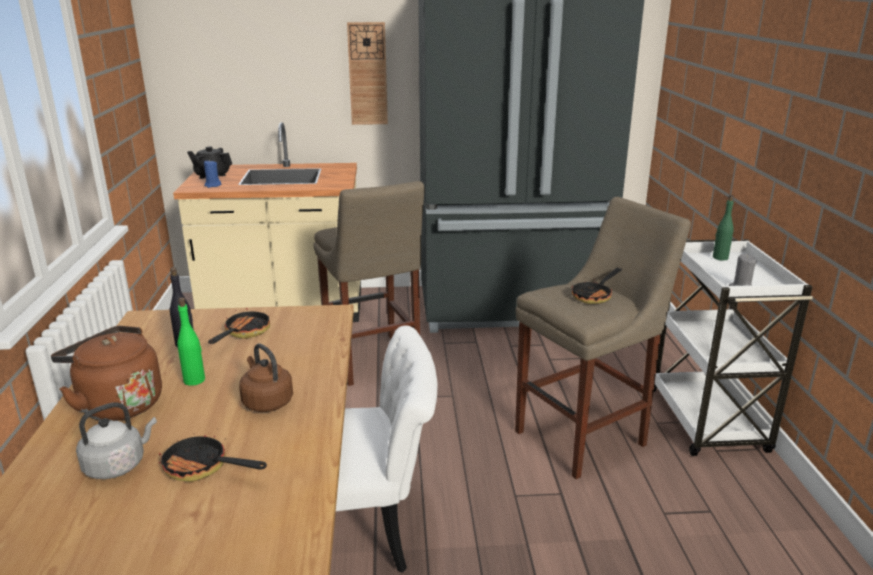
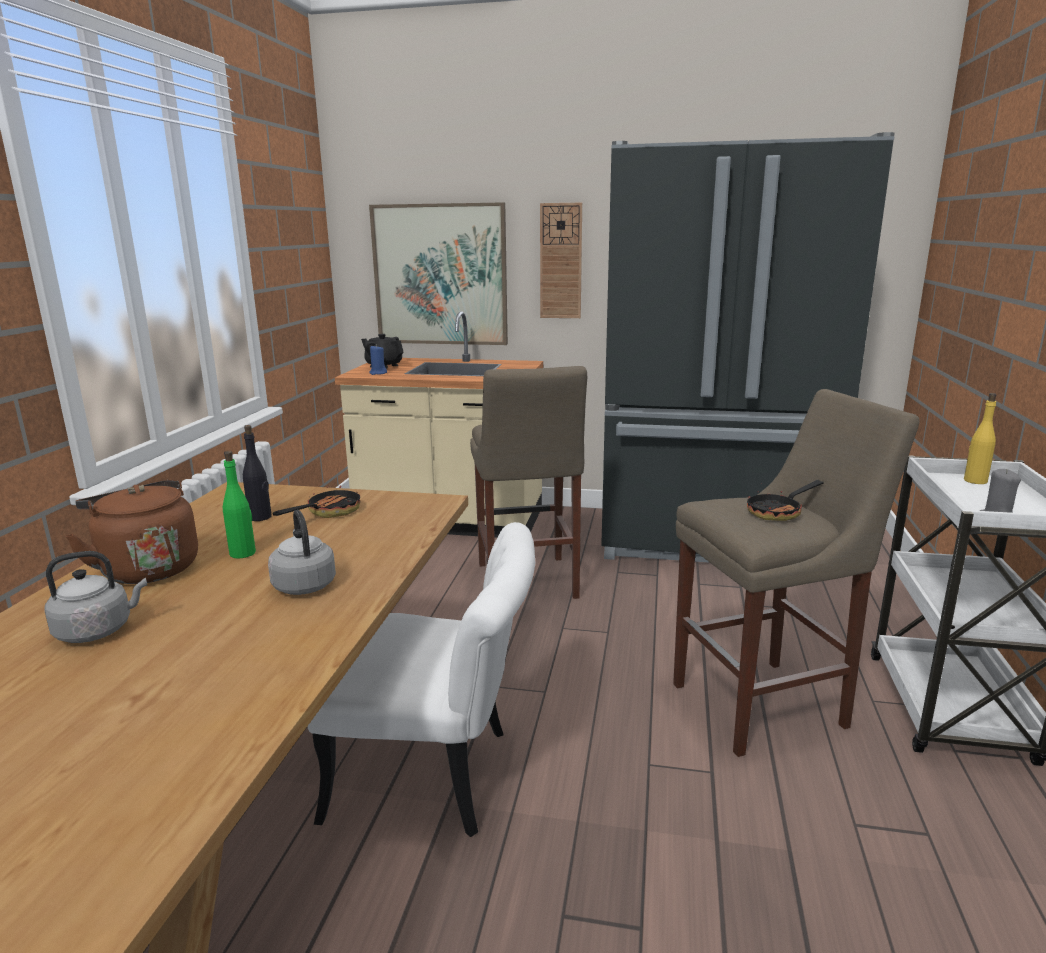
camera: 15 degrees right, 5 degrees down
(203, 468) = (183, 647): frying pan -> none
(255, 87) = (440, 275): none -> picture
(266, 401) = (304, 584): brown kettle -> grey kettle
(720, 257) = (975, 481): green bottle -> yellow bottle

